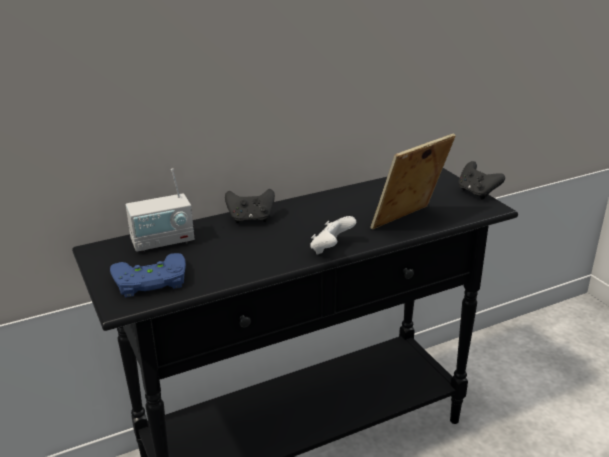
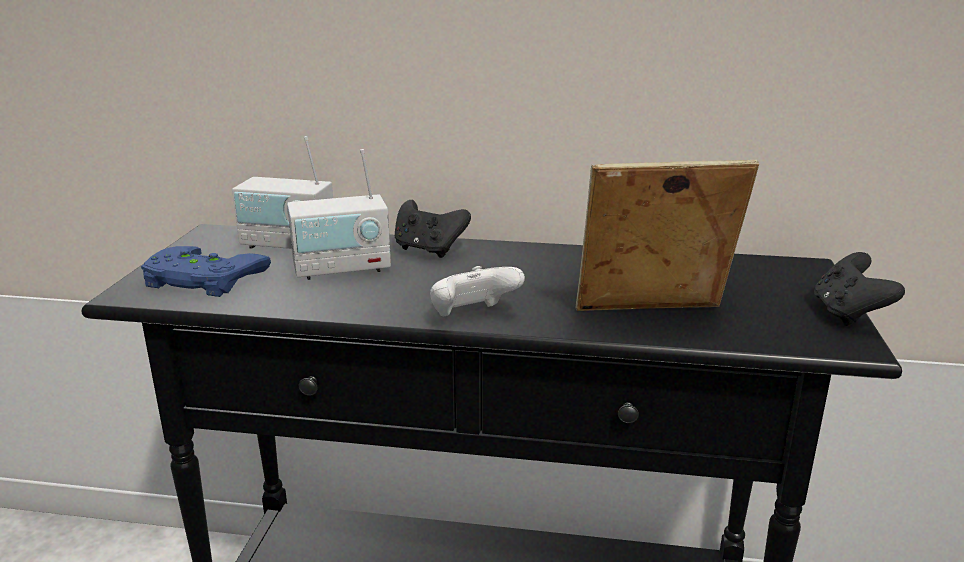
camera: 35 degrees right, 5 degrees down
(222, 246) = (342, 268): none -> radio

